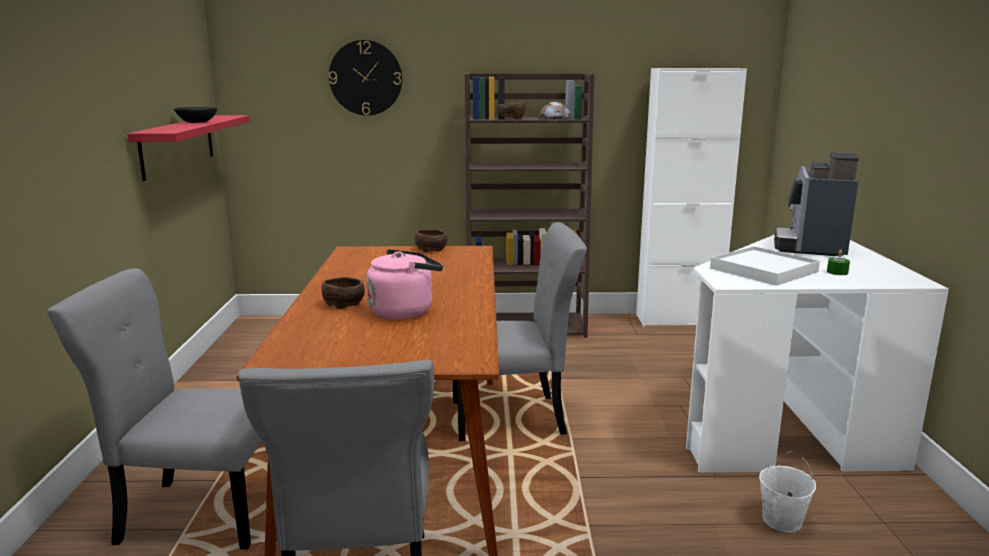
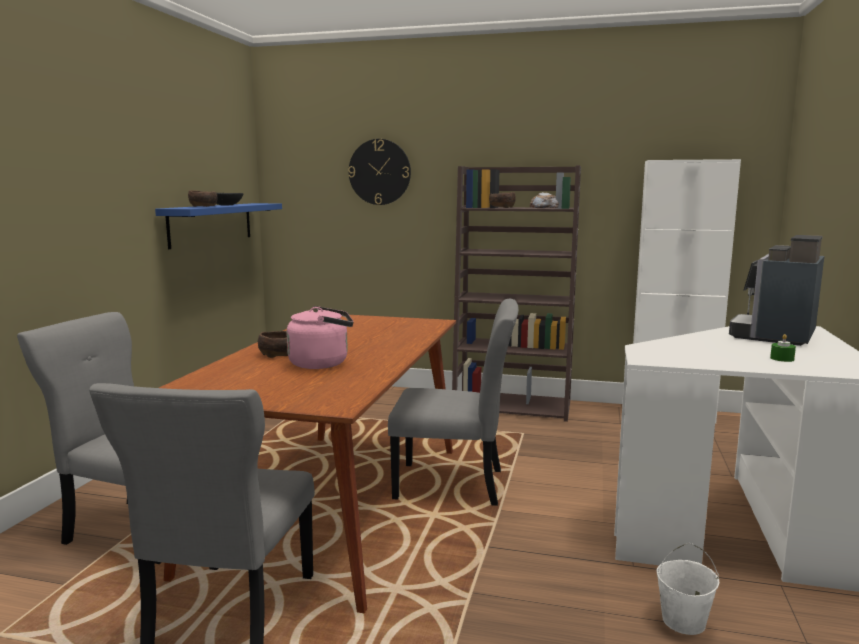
camera: 15 degrees right, 5 degrees down
(178, 145) = (211, 224): red shelf -> blue shelf
(432, 249) = (398, 319): brown bowl -> brown bowl (204, 206)
(764, 270) = (699, 351): white tray -> none

